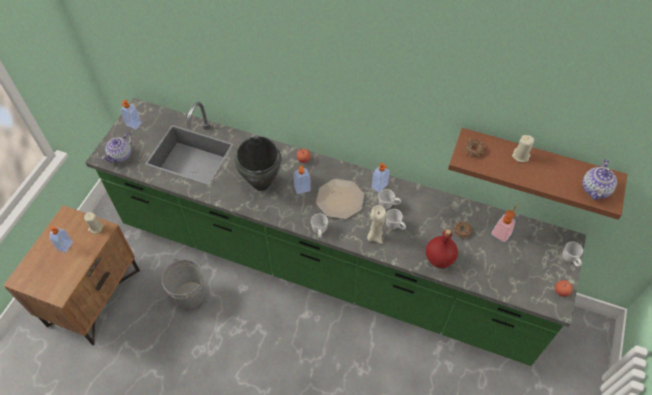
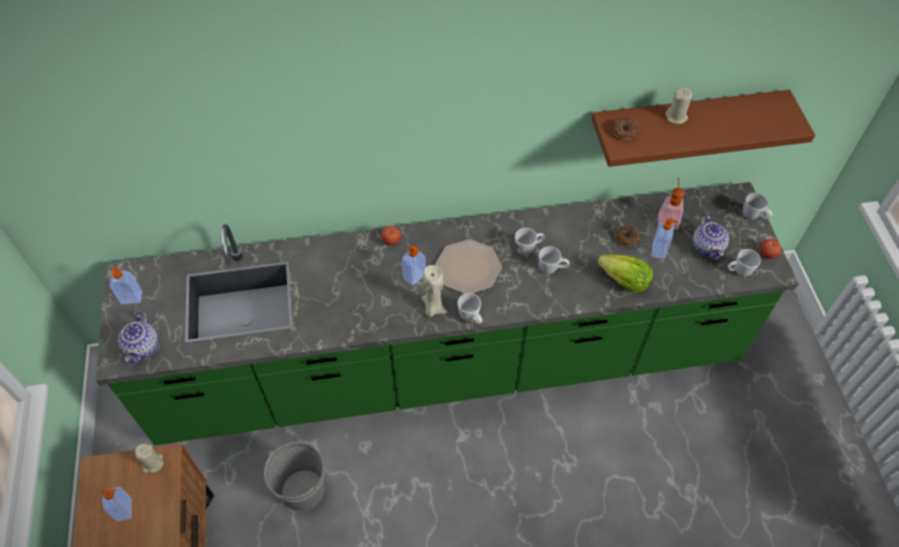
camera: 30 degrees left, 0 degrees up
(262, 183) = (359, 293): black cooking pot -> none
(374, 236) = (537, 291): beige candle -> beige candle (433, 308)
(380, 186) = (503, 230): soap dispenser -> soap dispenser (659, 250)
(439, 259) = (624, 282): red bottle -> lettuce
(529, 293) = (738, 272): none -> white mug
(595, 189) = (773, 119): teapot -> teapot (707, 247)

